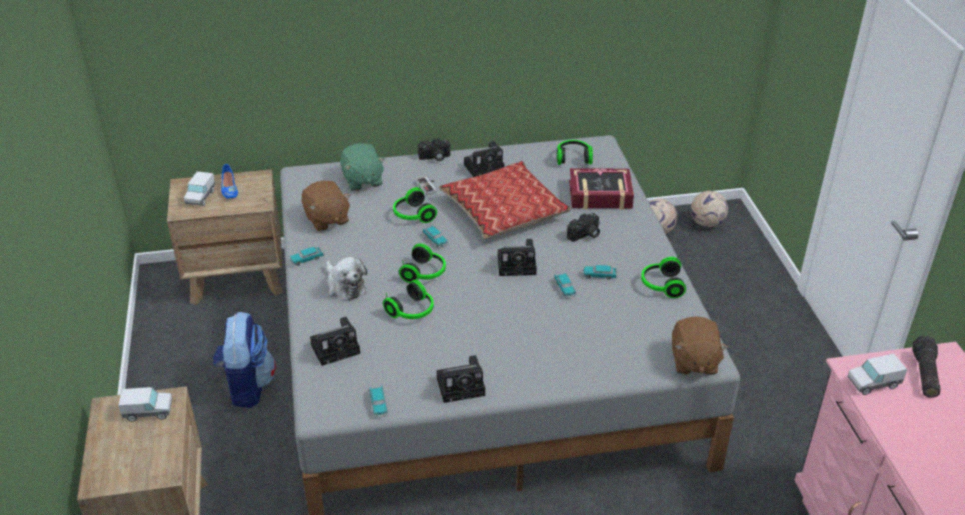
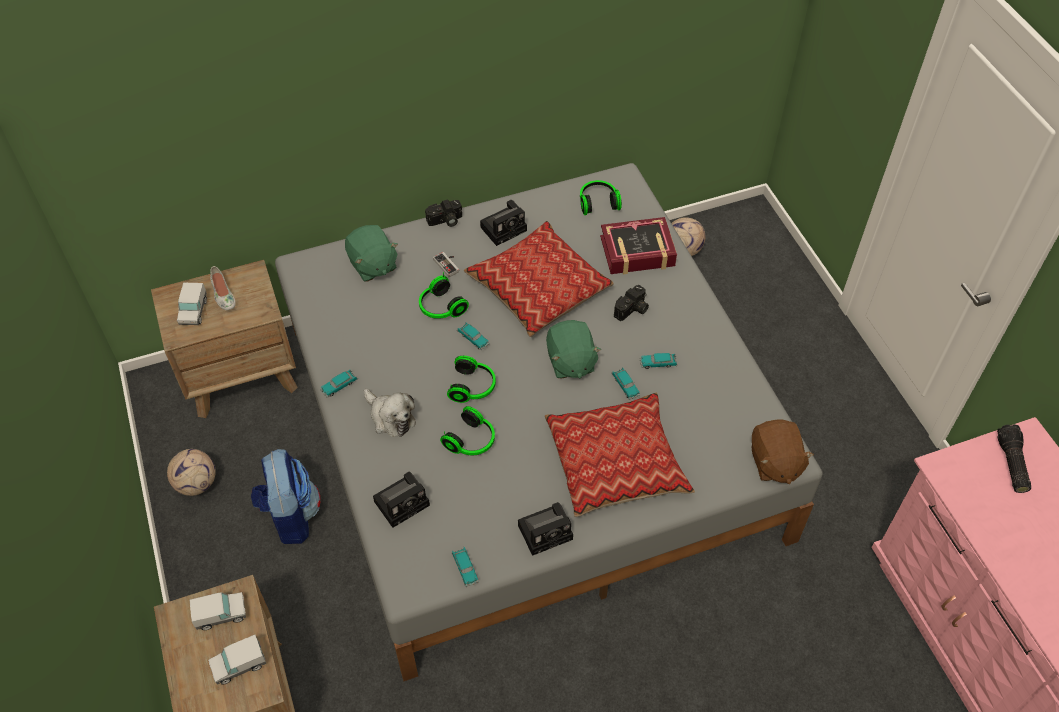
camera: 10 degrees left, 15 degrees up
(229, 188) = (222, 294): blue shoe -> white shoe
(326, 219) = (346, 326): brown plush toy -> none
(518, 265) = (570, 362): camera -> green plush toy
(542, 343) = (616, 462): none -> pillow
(661, 285) = (724, 367): headphones -> none
(706, 223) = (733, 232): football -> football (196, 483)
(873, 383) = (964, 483): toy truck -> toy truck (239, 665)

